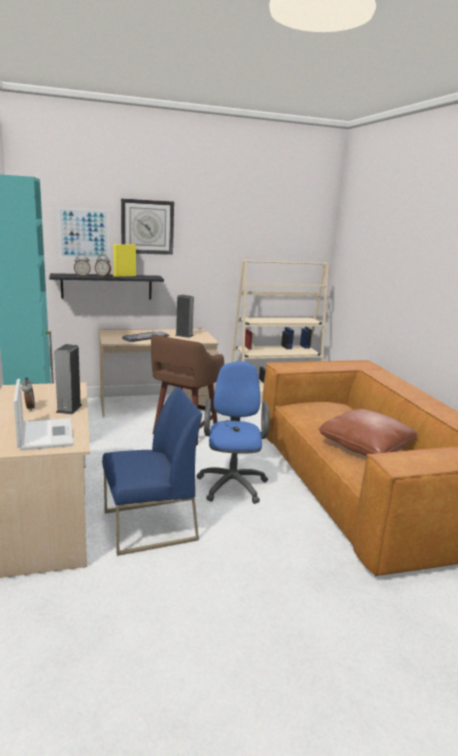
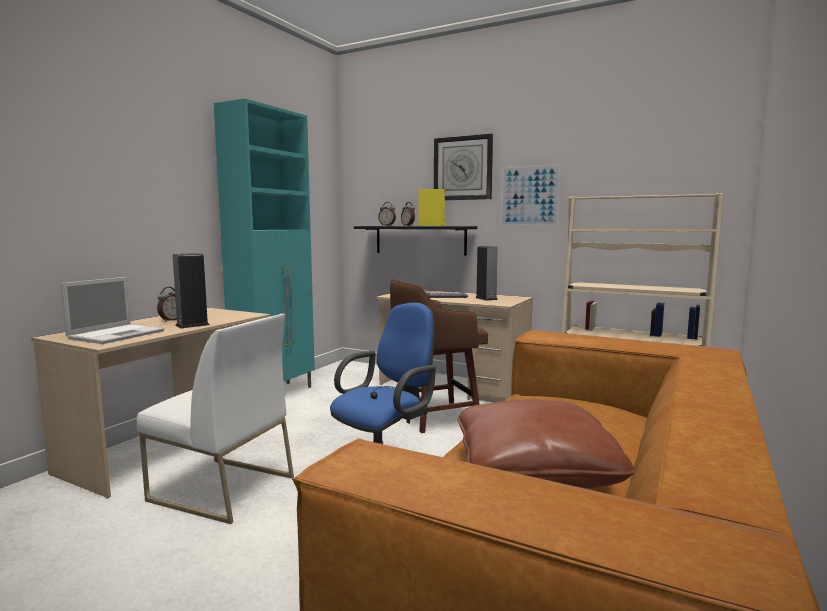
camera: 45 degrees right, 10 degrees down
(84, 234) = (399, 182): picture -> picture (529, 196)
(149, 526) = (221, 489): blue chair -> white chair

